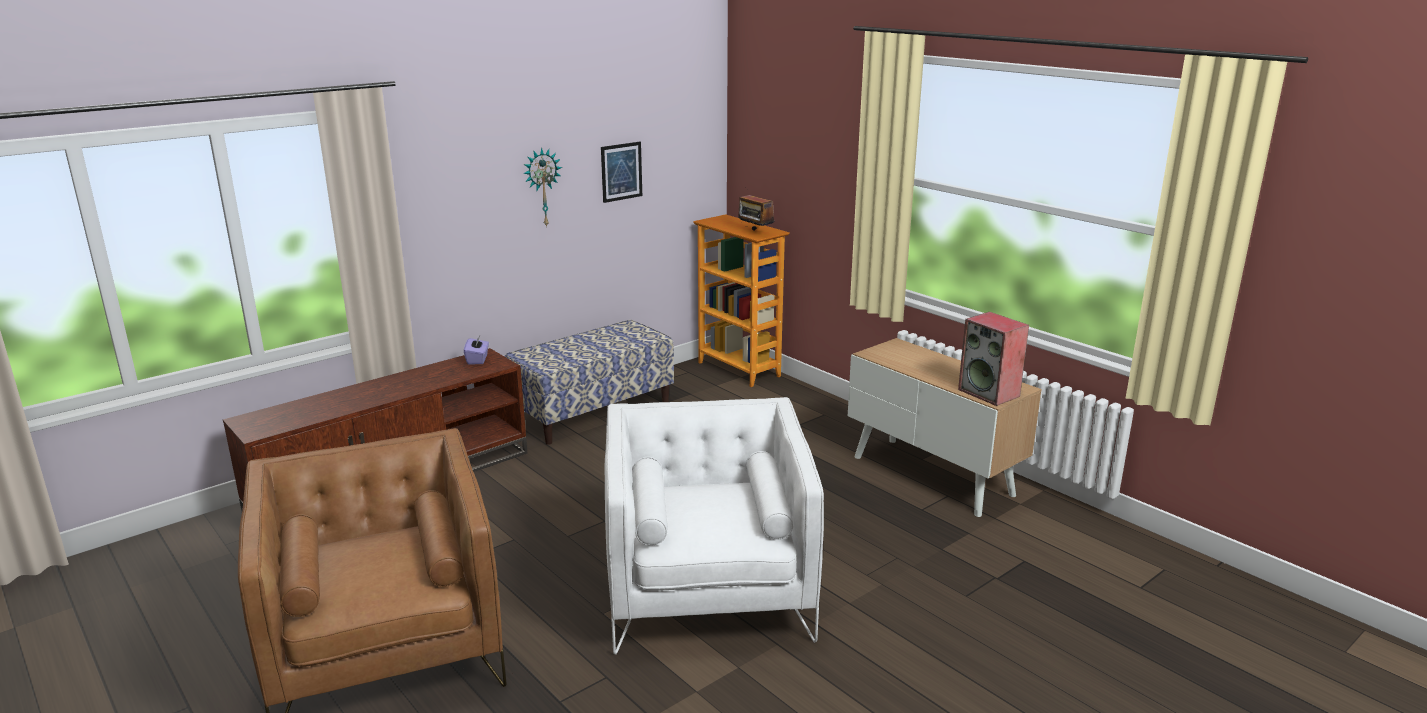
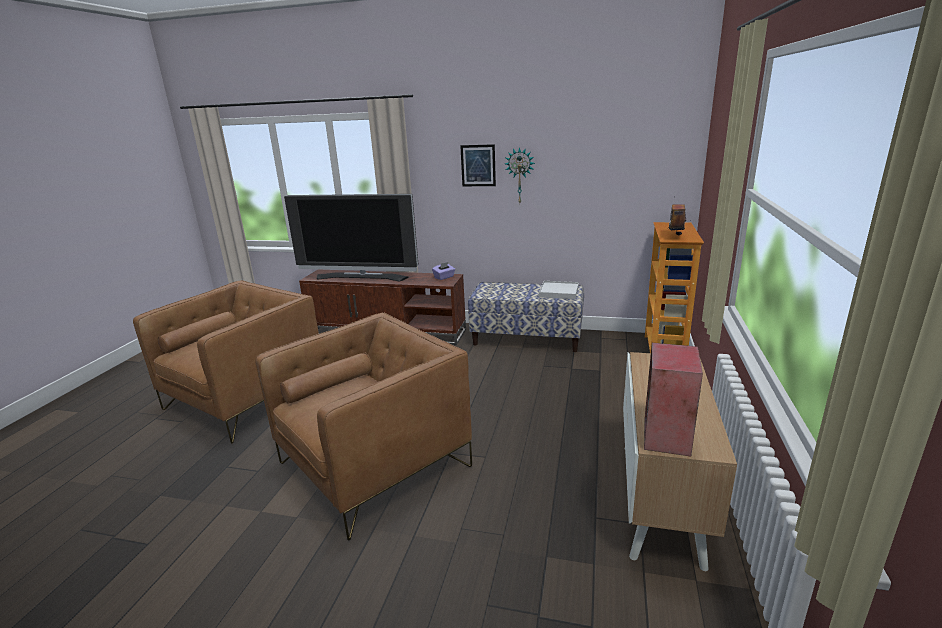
camera: 55 degrees right, 0 degrees up
(350, 401) = (361, 277): none -> television
(621, 171) = (589, 173): picture -> picture (478, 165)
(624, 334) = (558, 292): none -> white tray
(707, 590) = (375, 464): white armchair -> brown armchair

